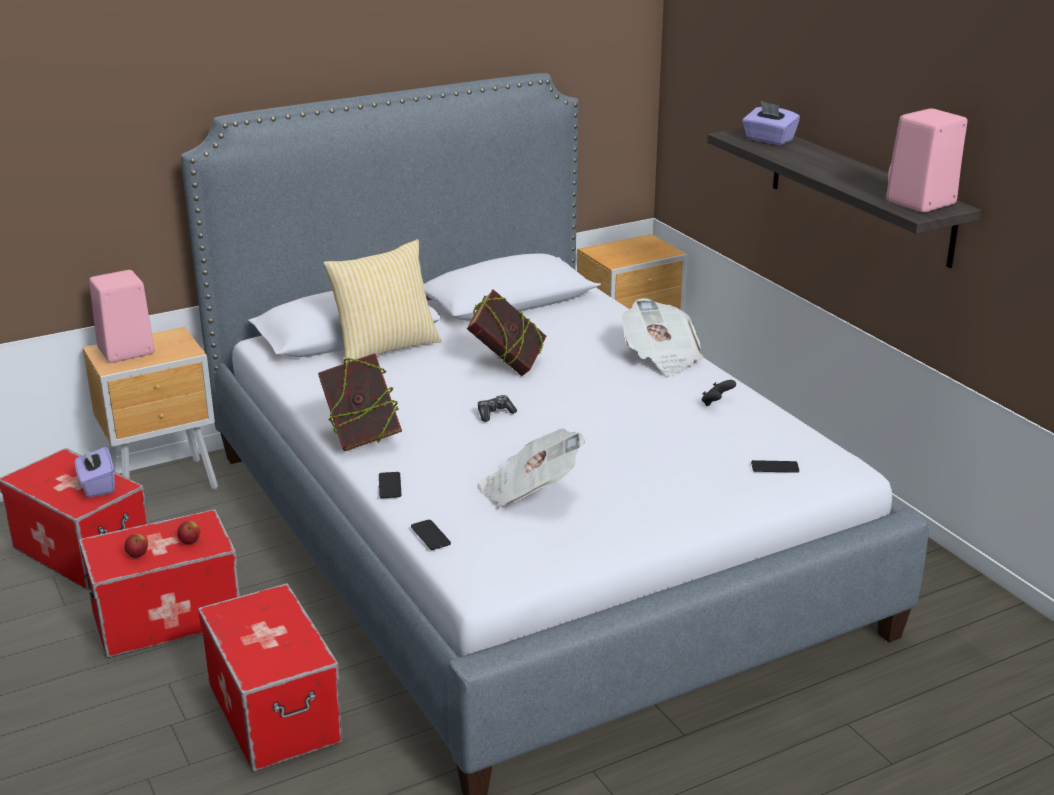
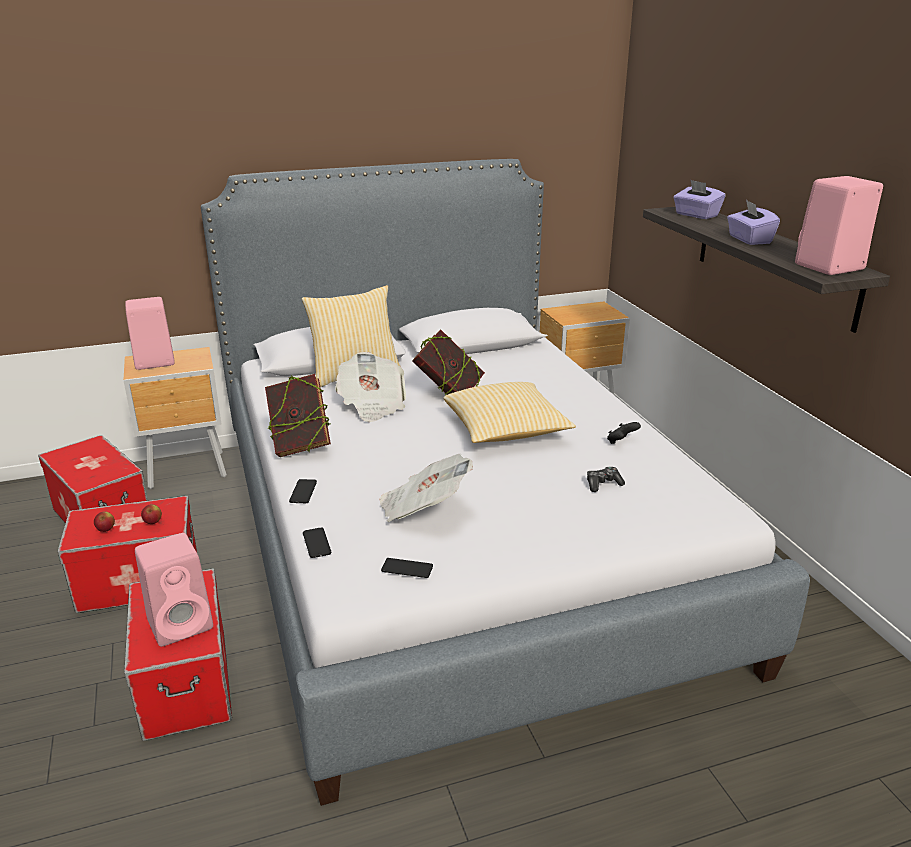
camera: 10 degrees right, 0 degrees up
(97, 486) = (107, 467): purple tissue box -> purple tissue box (749, 240)
(281, 640) = (182, 623): none -> pink speaker
(495, 413) = (421, 435): game controller -> game controller (603, 484)
(586, 401) = (505, 431): none -> pillow
(661, 358) = (583, 398): newspaper -> newspaper (372, 405)
(775, 467) = (661, 507): phone -> phone (407, 568)

